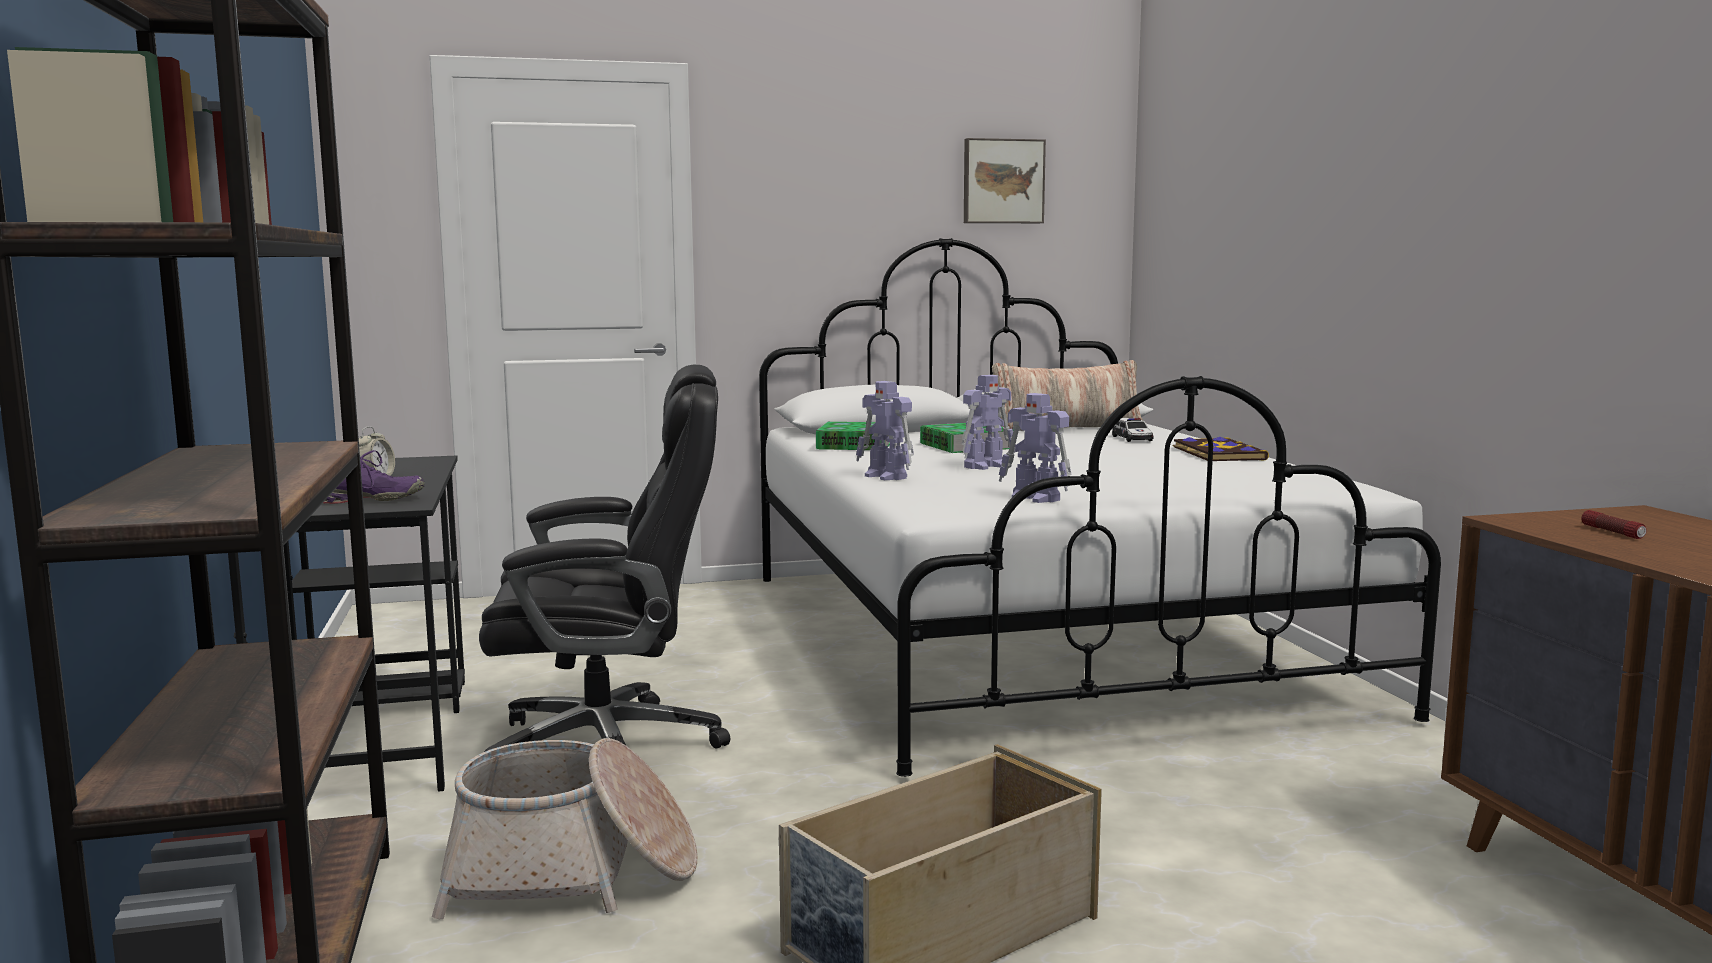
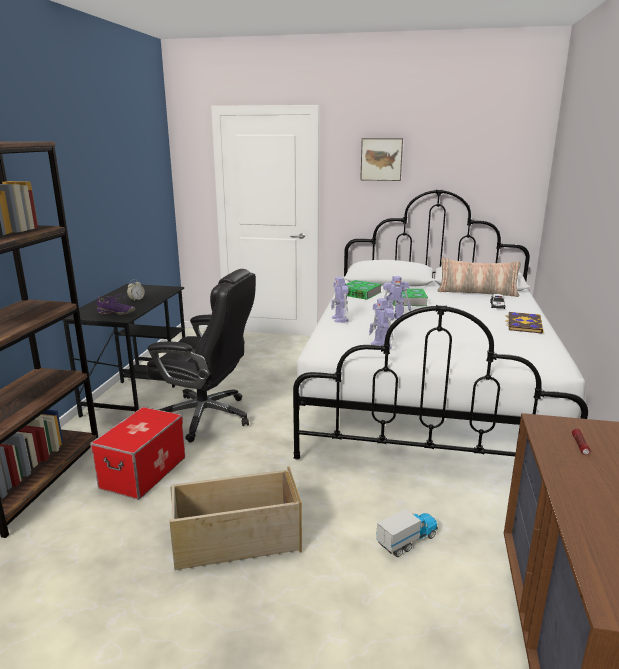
camera: 25 degrees right, 10 degrees up
(572, 874) = (144, 472): basket -> storage box
(1002, 181) = (474, 160): picture -> picture (381, 159)
(1264, 852) = (407, 541): none -> toy truck

